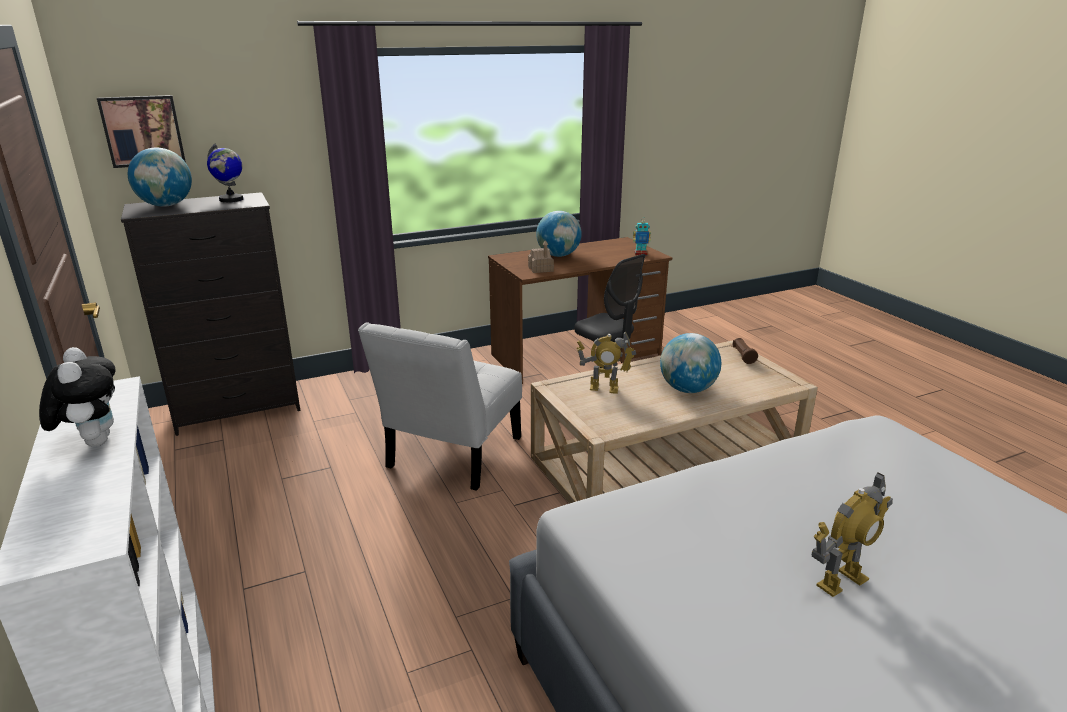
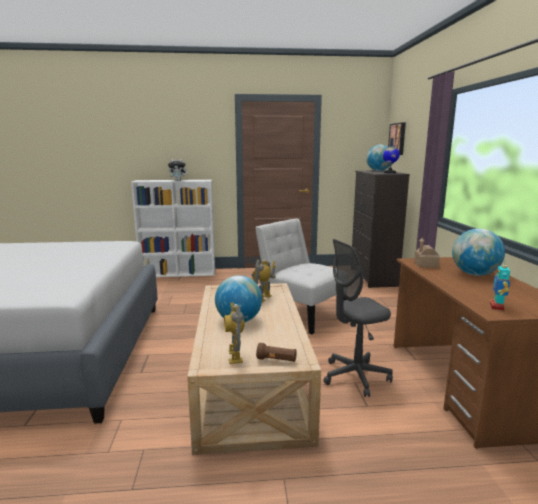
camera: 110 degrees right, 10 degrees down
(841, 581) = (29, 259): toy robot -> toy robot (235, 356)

